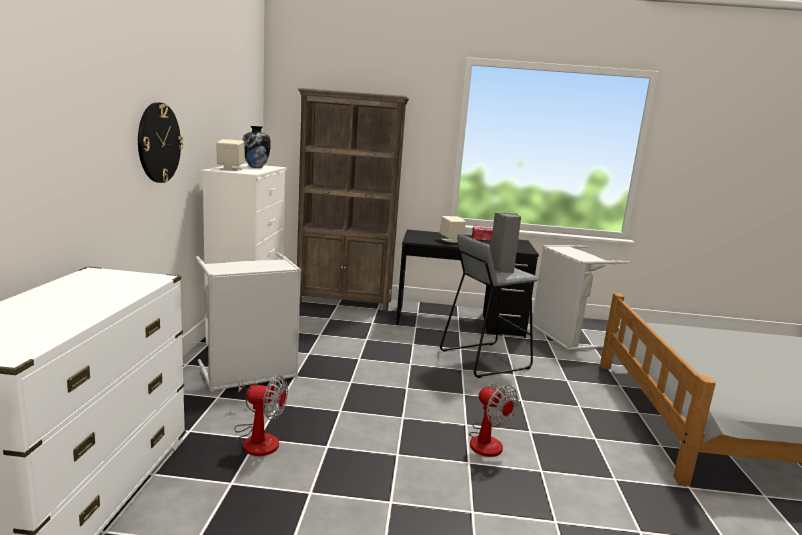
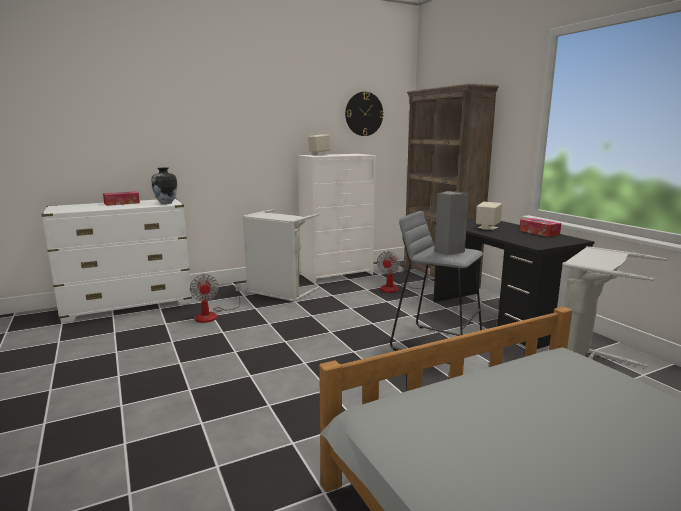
camera: 60 degrees right, 0 degrees up
(47, 298) = (122, 203): none -> tissue box
(159, 143) = (250, 136): wall clock -> wall clock (364, 114)
(256, 167) = (348, 154): vase -> vase (166, 203)
(487, 440) = (290, 375): fan -> fan (396, 288)

